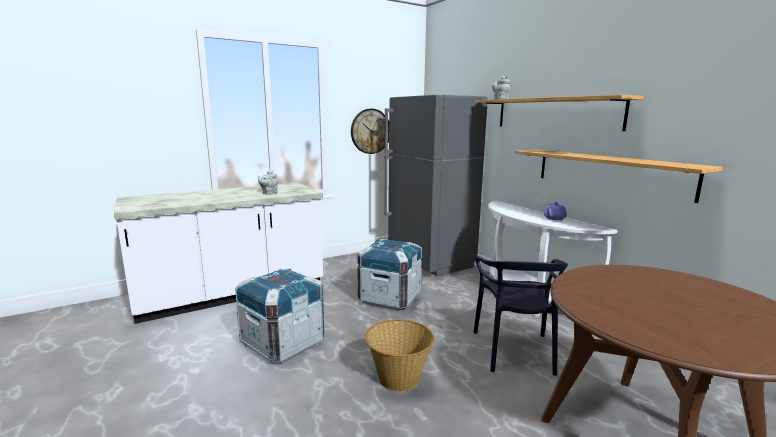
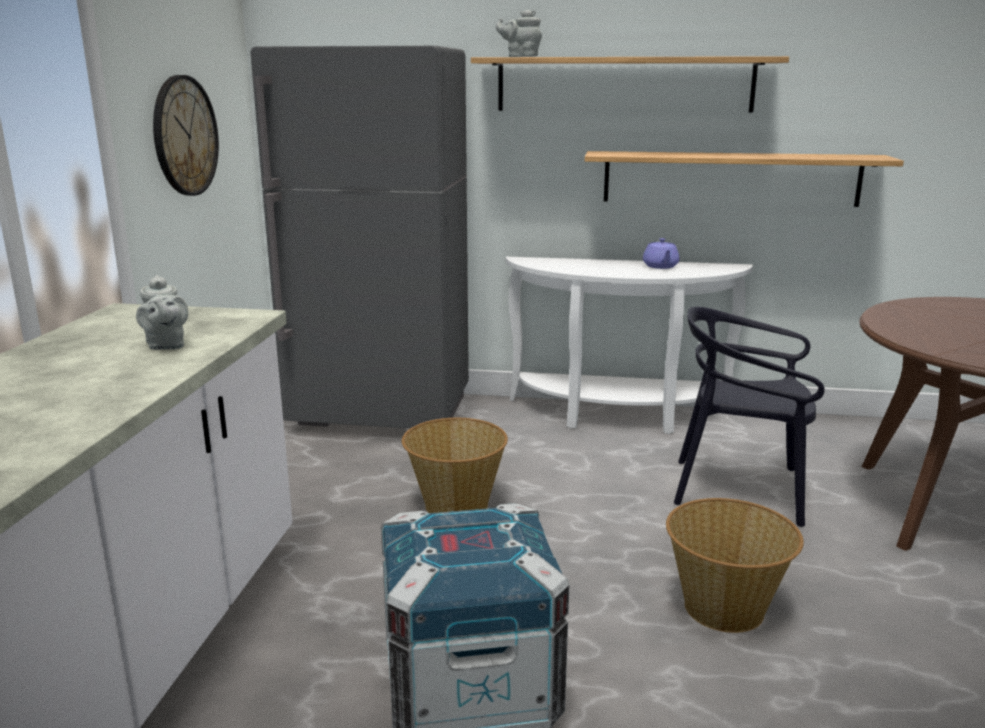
camera: 50 degrees left, 5 degrees up
(390, 298) = (455, 504): crate -> basket
(514, 351) = (739, 489): black chair -> black chair turned 150 degrees clockwise

